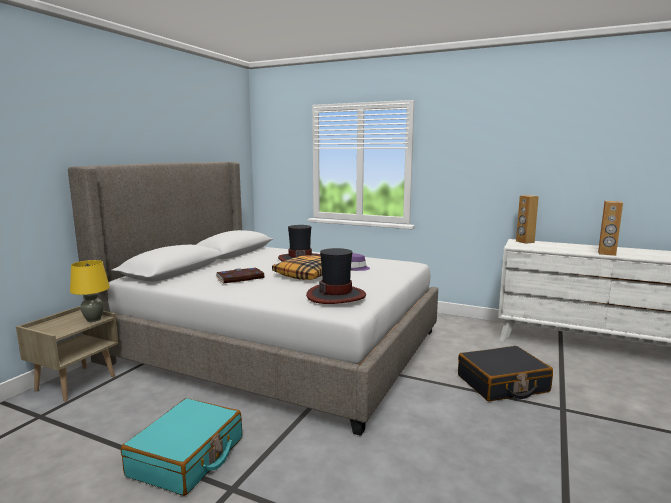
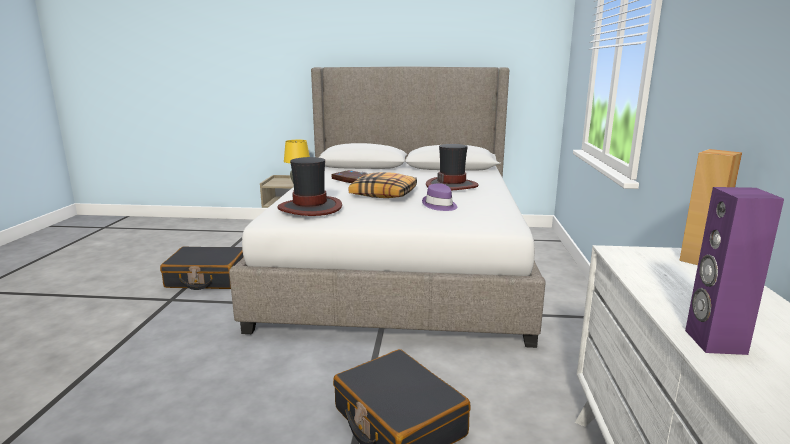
camera: 70 degrees right, 5 degrees up
(187, 457) = (207, 278): turquoise suitcase -> black suitcase
(606, 253) = (714, 342): brown speaker -> purple speaker

